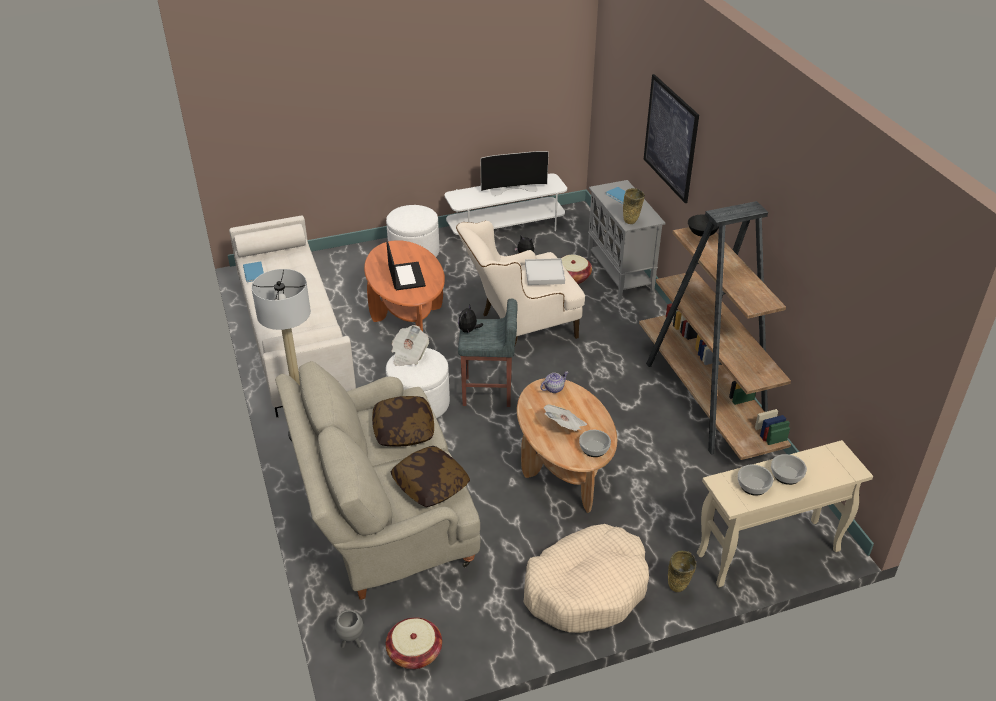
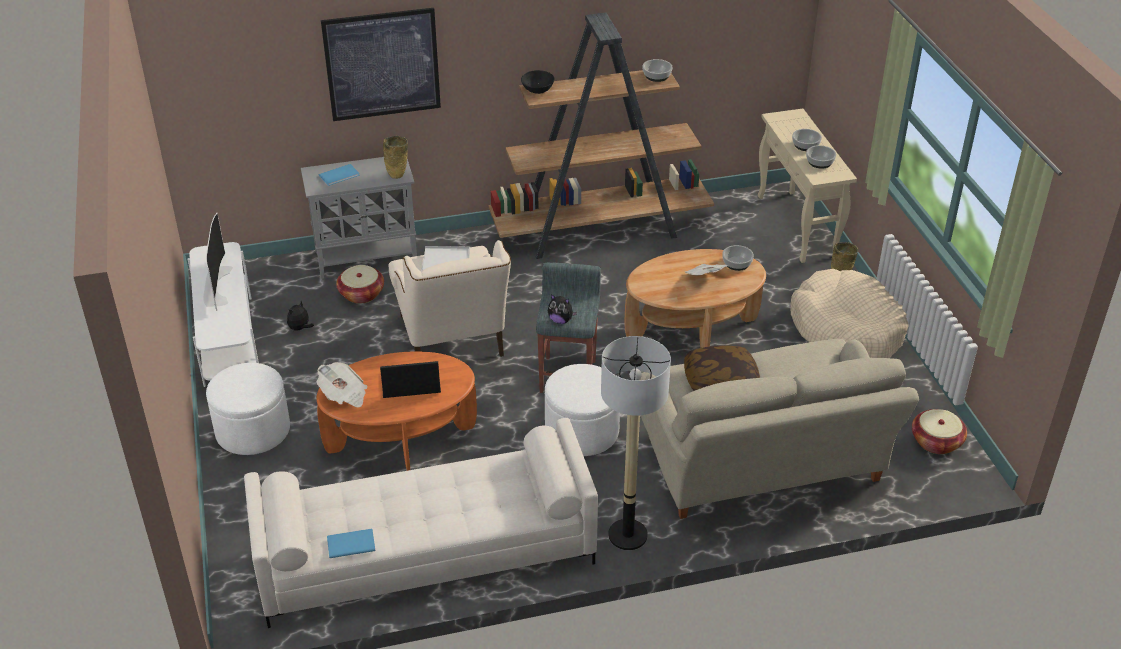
camera: 85 degrees left, 0 degrees up
(351, 642) = (932, 486): grey planter -> none
(409, 355) = (564, 391): newspaper -> newspaper (344, 395)
(430, 485) = (805, 363): pillow -> none
(554, 388) = (646, 280): teapot -> none
(762, 300) = (657, 76): none -> bowl

